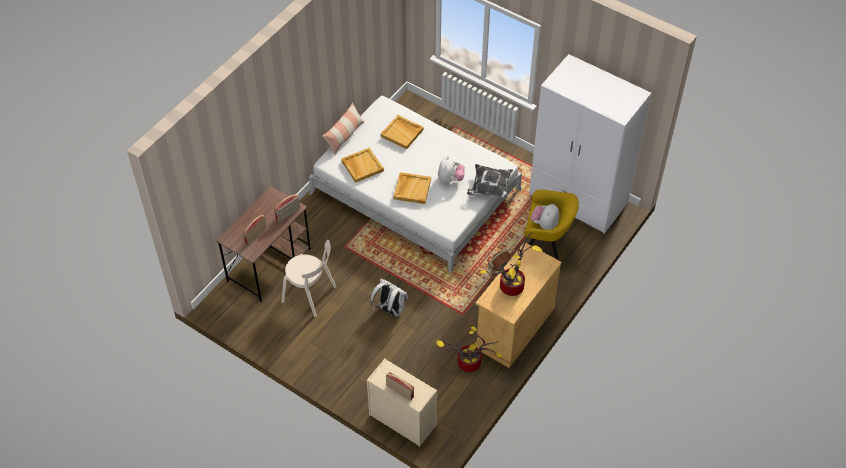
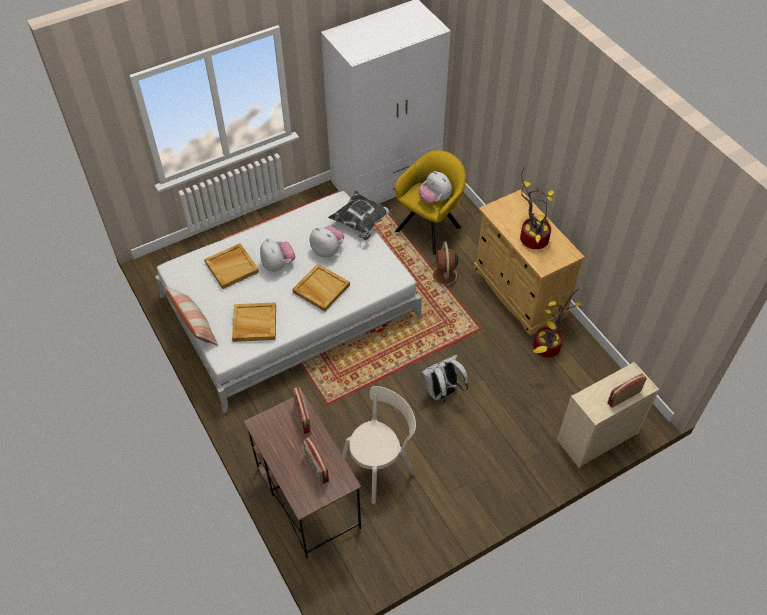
camera: 65 degrees left, 0 degrees up
(420, 157) = (278, 265): none -> plush toy

